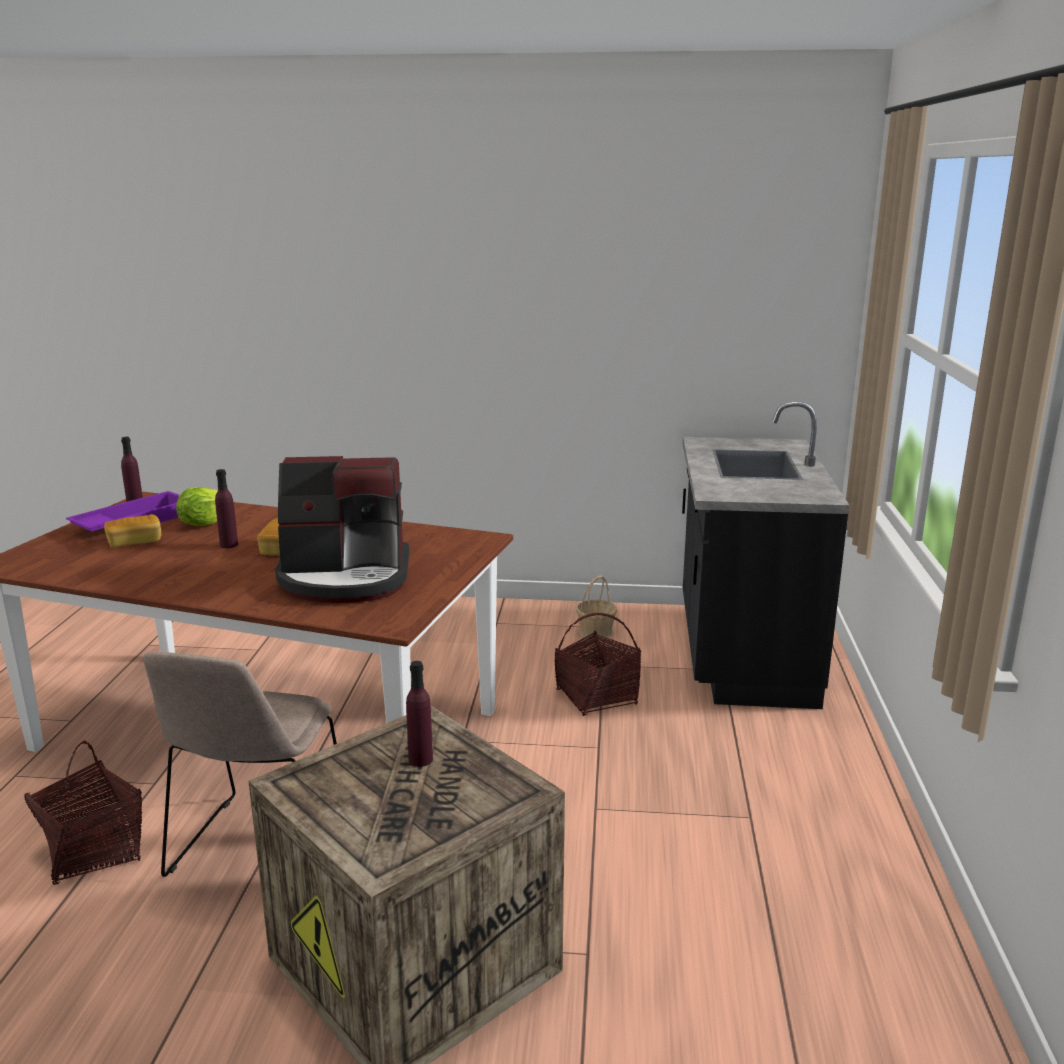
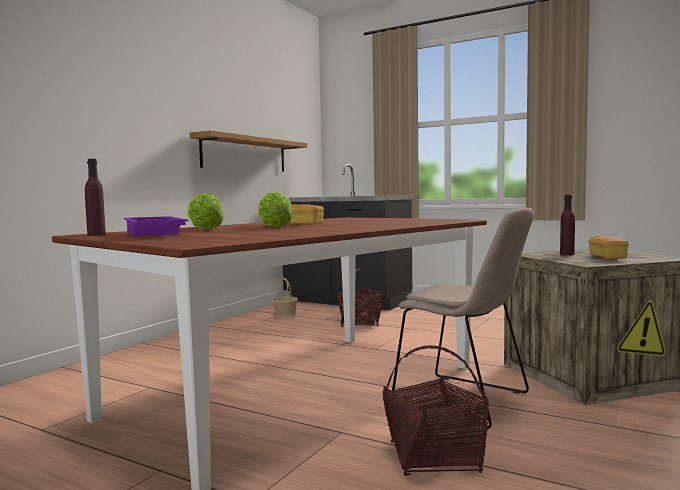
camera: 65 degrees left, 15 degrees down
(135, 542) = (217, 233): bread -> bread (607, 257)
(229, 545) = (273, 227): purple bottle -> lettuce
(346, 578) = (381, 221): coffee machine -> none
(610, 363) = (245, 154): none -> shelf

